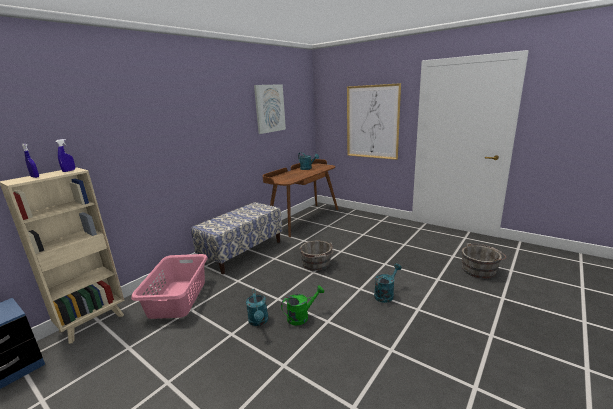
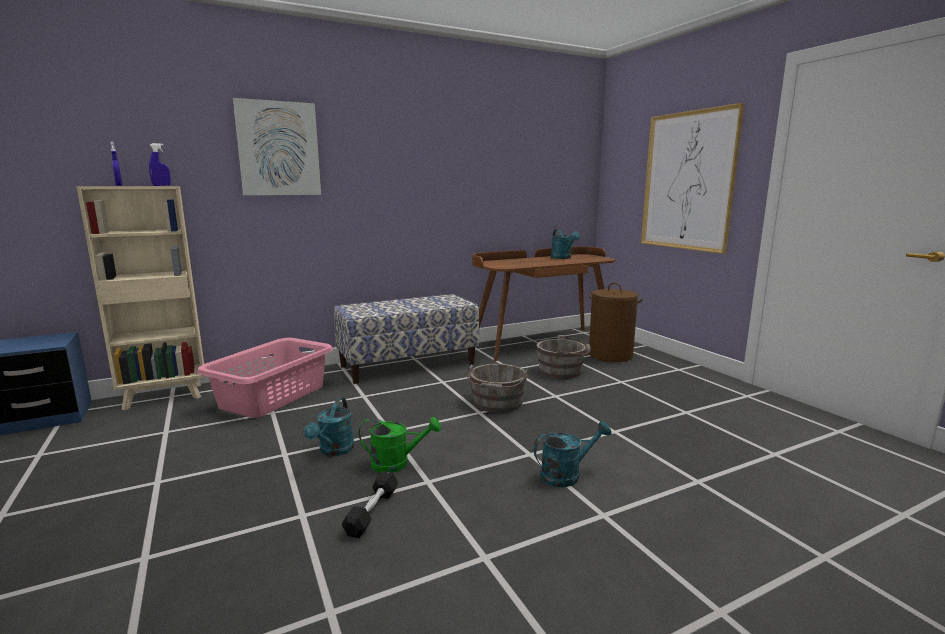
camera: 25 degrees right, 5 degrees down
(269, 108) = (504, 148): picture -> picture (278, 149)
(318, 348) = (372, 512): none -> black dumbbell
(344, 219) = (610, 355): none -> brown laundry basket
(480, 270) = (818, 493): grey bucket -> grey bucket (563, 371)

